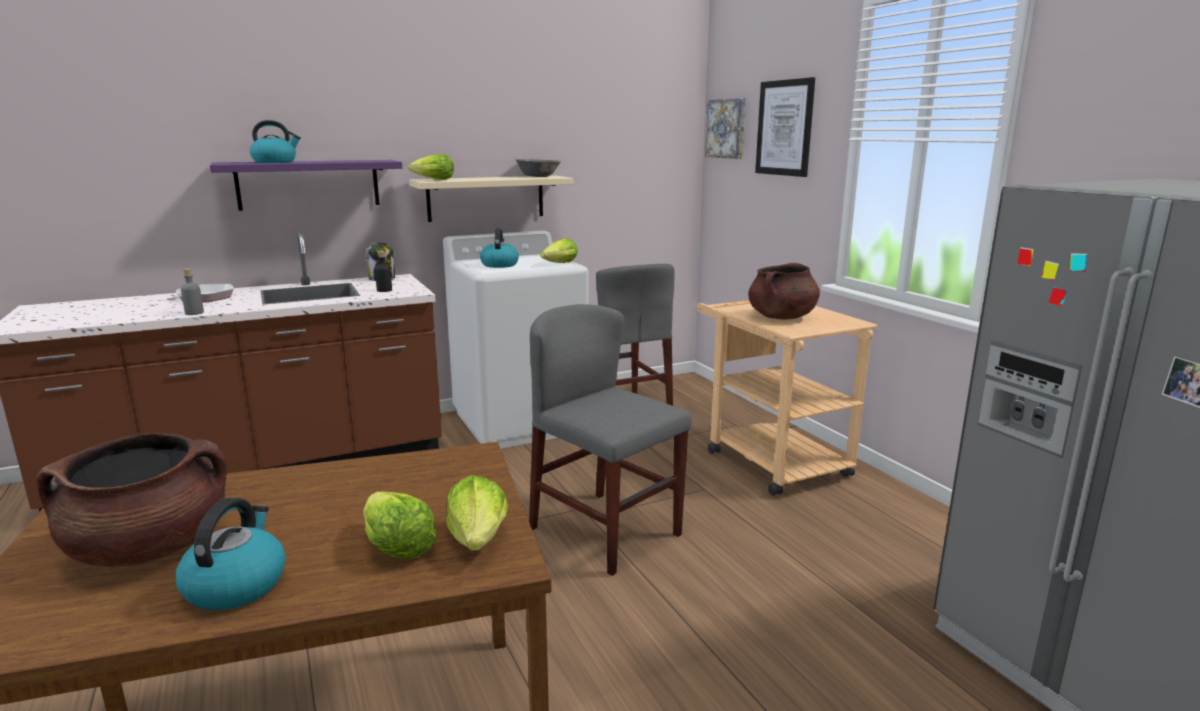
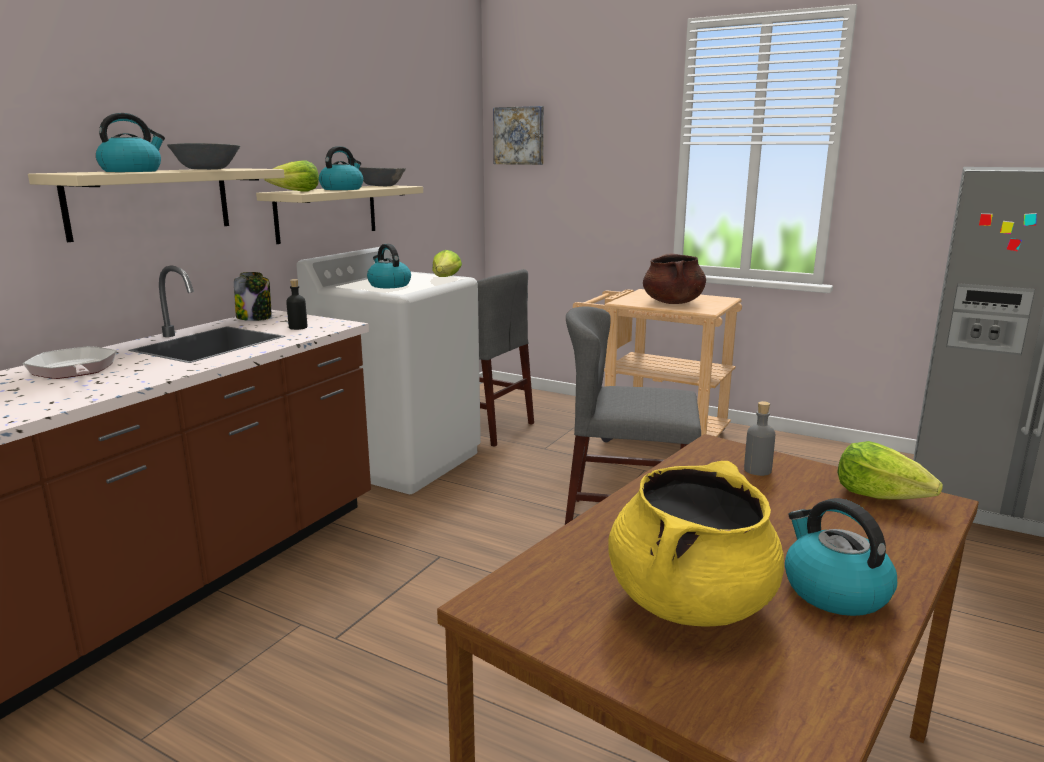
camera: 35 degrees left, 0 degrees up
(151, 548) = (690, 601): brown cooking pot -> yellow cooking pot
(194, 313) = (125, 386): grey bottle -> grey bottle (757, 470)
(308, 184) = (150, 202): purple shelf -> beige shelf
(339, 161) = (207, 169): none -> grey bowl
(397, 546) = (851, 521): lettuce -> none
(484, 178) = (342, 189): none -> kettle
(784, 128) = (598, 134): picture -> none

